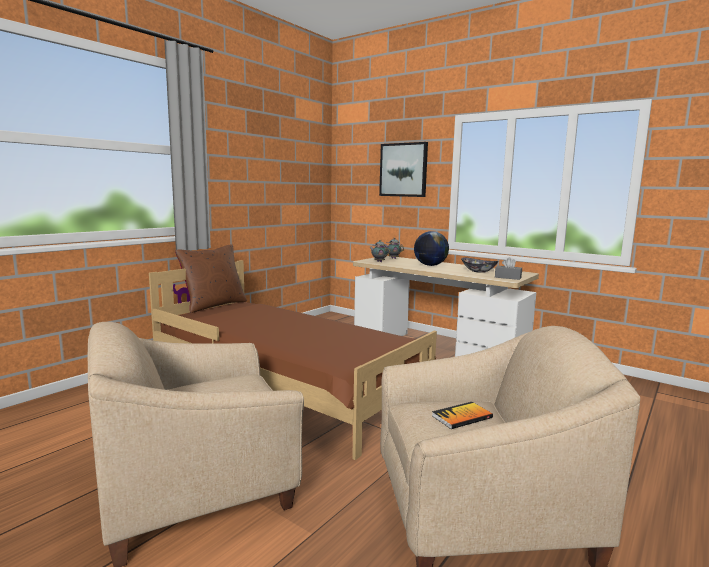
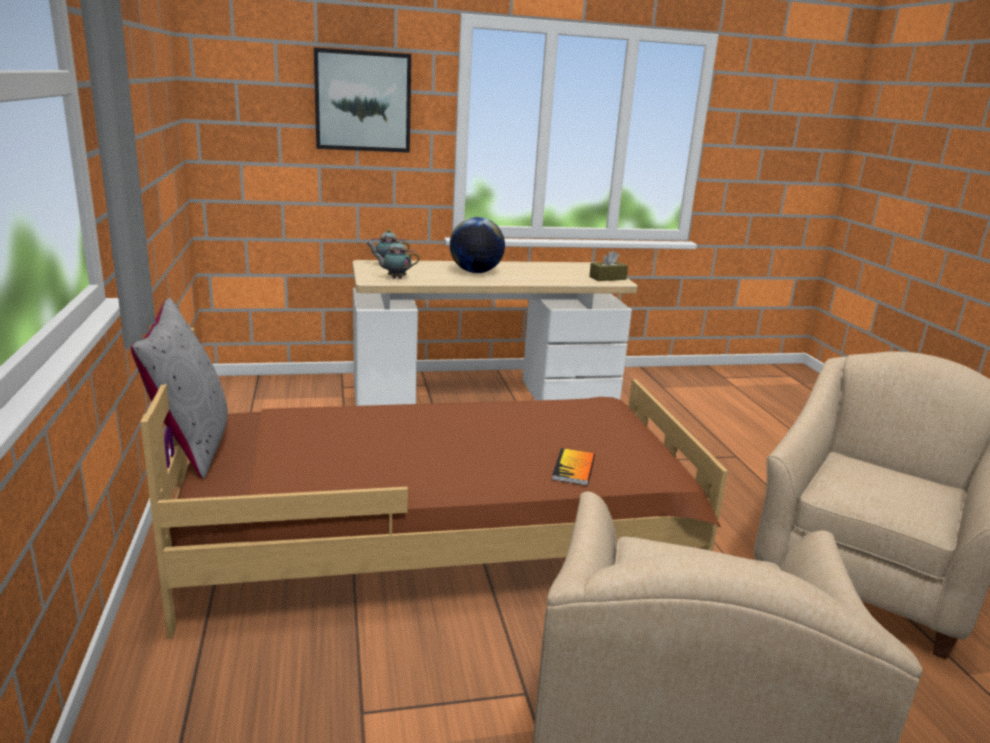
camera: 50 degrees left, 10 degrees up
(213, 305) = (191, 443): brown pillow -> grey pillow
(462, 417) = (890, 481): book -> book (573, 468)
(479, 271) = (553, 272): bowl -> none
(508, 277) = (607, 278): grey tissue box -> brown tissue box

